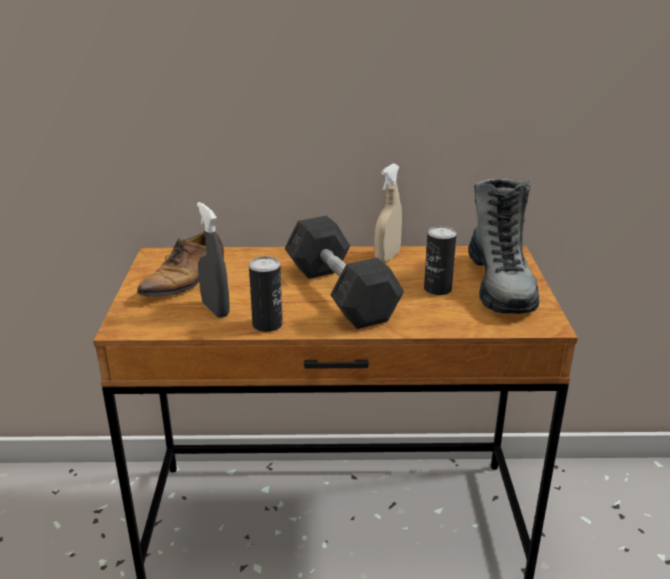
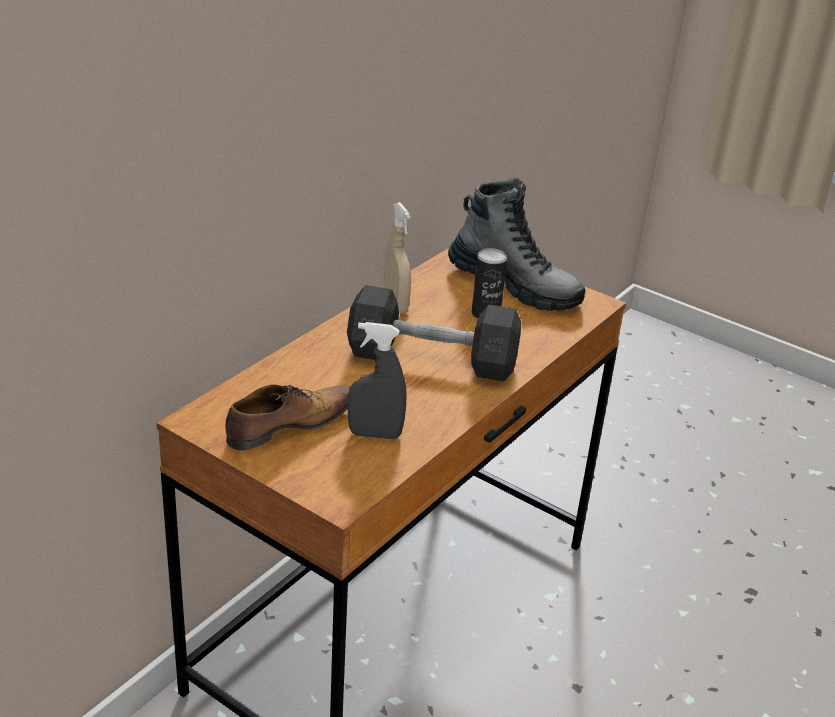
camera: 55 degrees left, 5 degrees up
(186, 280) = (288, 426): shoe -> shoe turned 105 degrees counterclockwise
(267, 324) = (441, 420): can -> none

